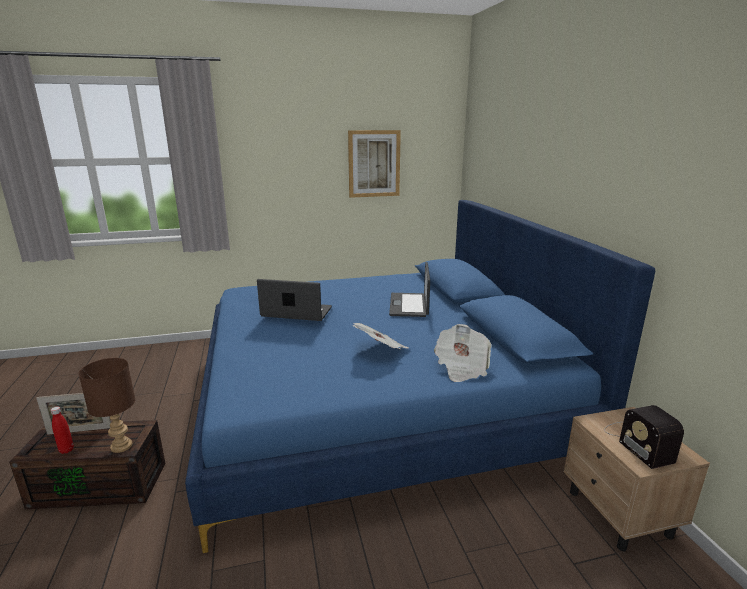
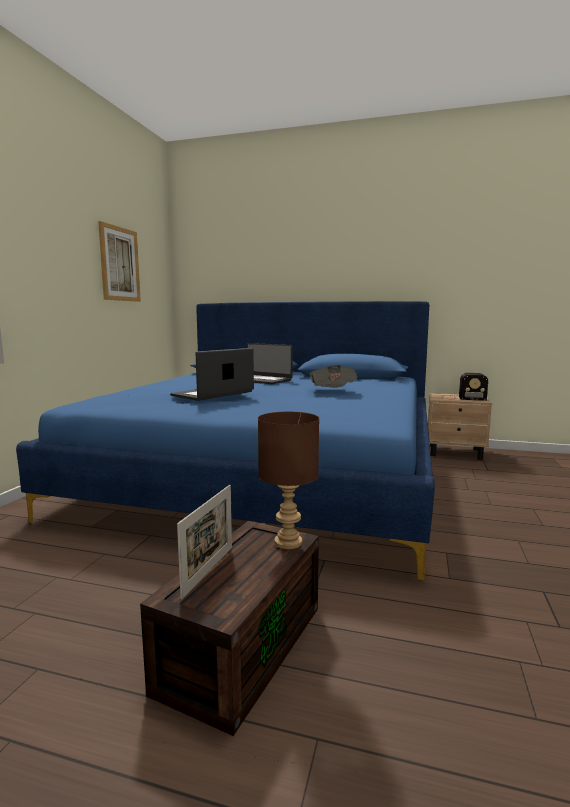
camera: 60 degrees left, 10 degrees down
(66, 450) = (254, 580): red bottle -> none
(461, 367) = (383, 386): newspaper -> none

